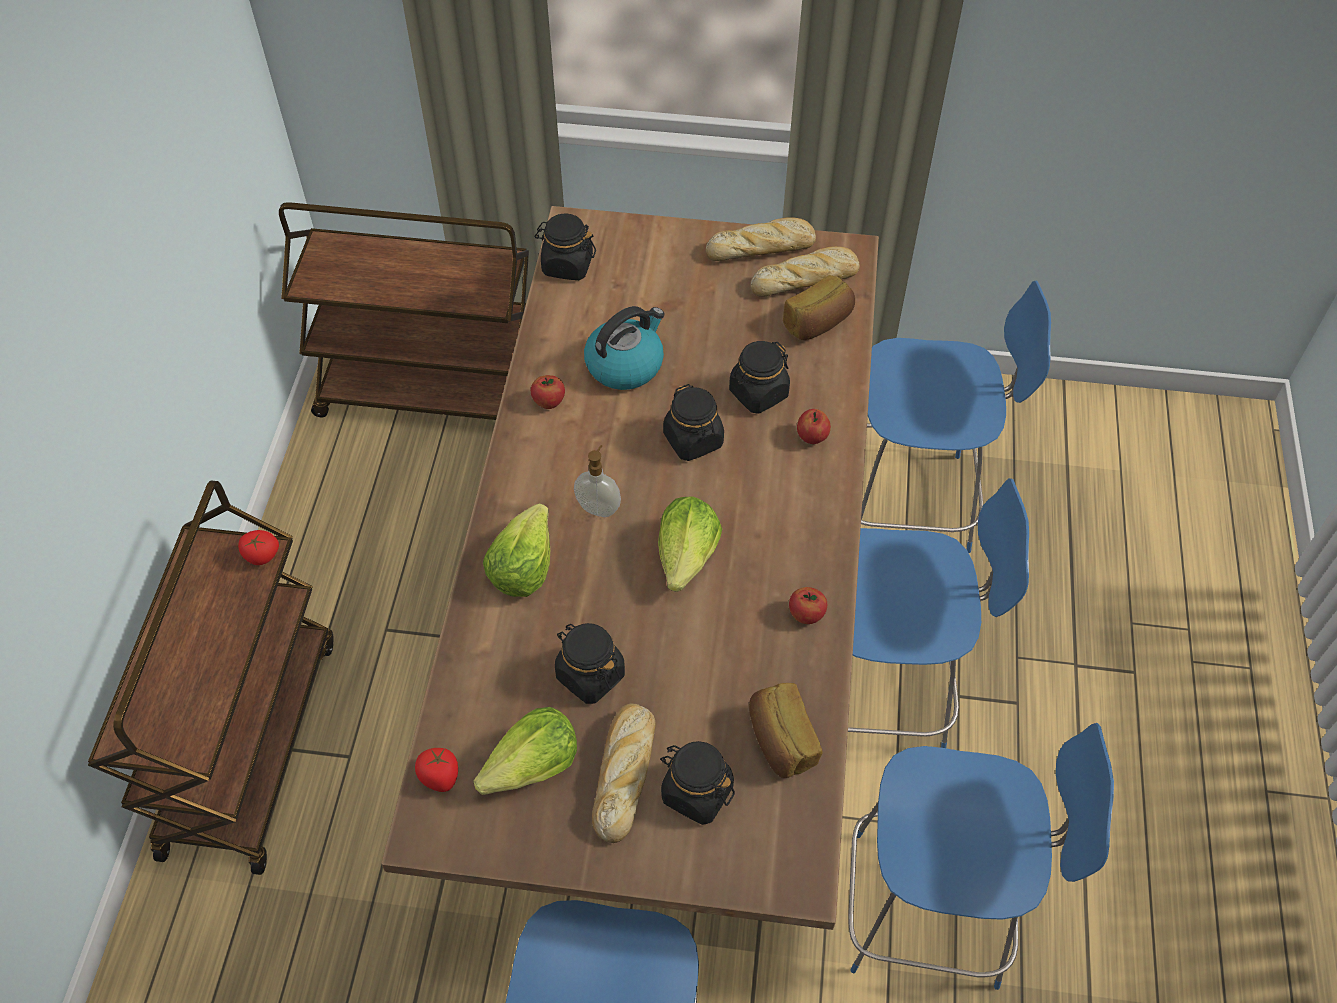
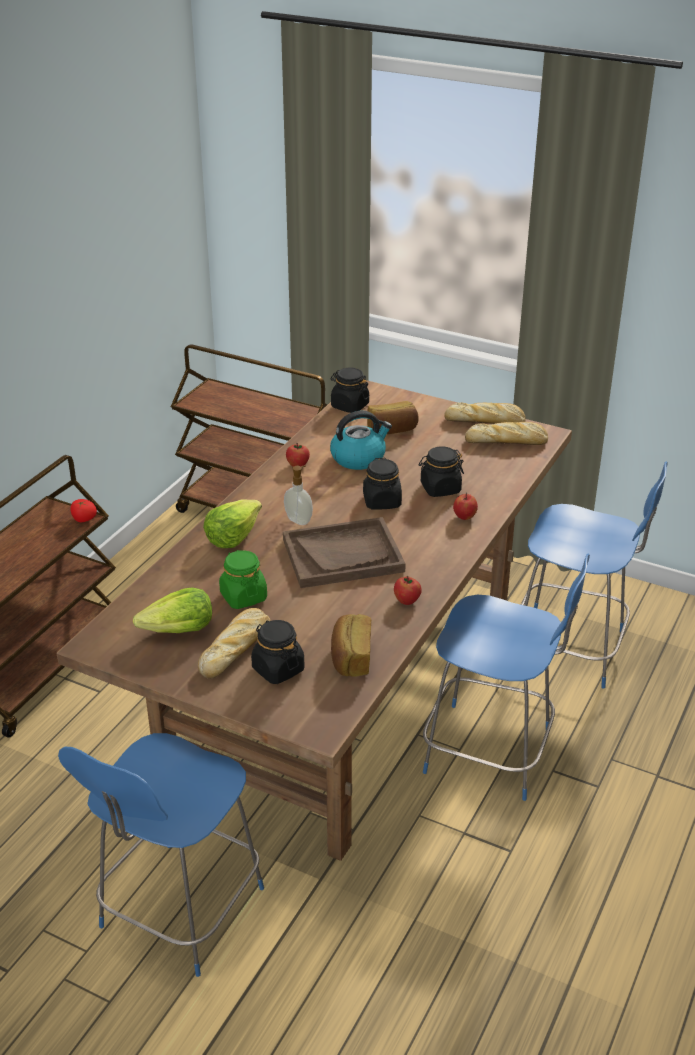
camera: 20 degrees right, 20 degrees down
(440, 777) = (118, 621): tomato -> none
(590, 675) = (243, 596): black jar -> green jar
(687, 556) = (343, 555): lettuce -> brown tray
(818, 323) = (503, 463): bread -> bread (392, 430)
(933, 910) = (468, 893): blue chair -> none

